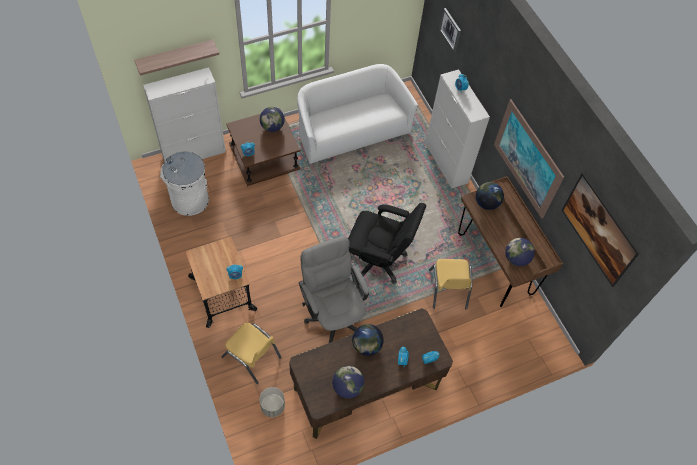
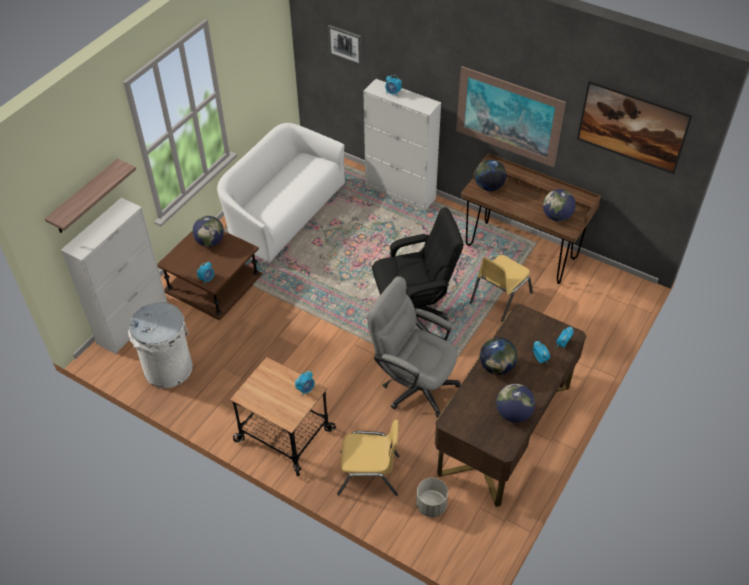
camera: 30 degrees left, 10 degrees down
(448, 289) = (500, 297): yellow chair -> yellow chair turned 75 degrees clockwise

